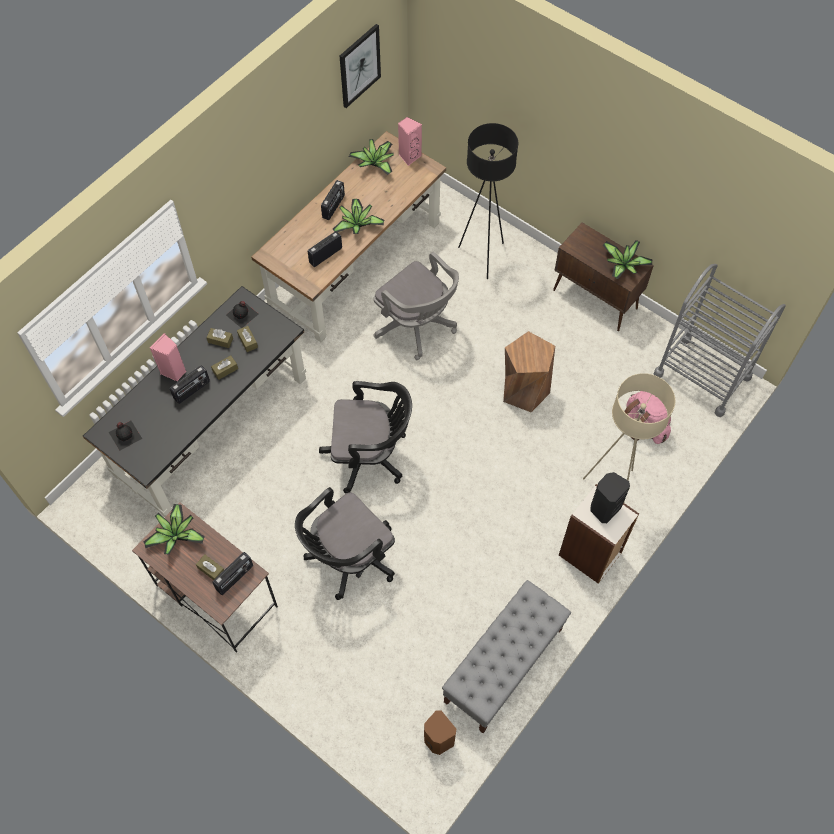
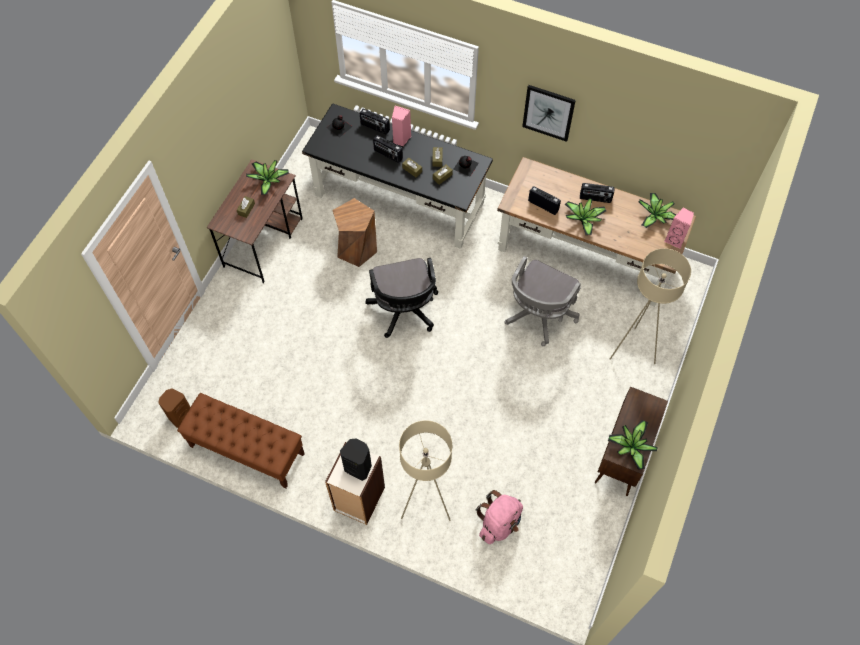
camera: 75 degrees right, 0 degrees up
(235, 578) = (243, 225): radio -> radio (375, 127)
(348, 559) = (311, 319): black office chair -> none
(359, 65) = (695, 141): picture -> picture (548, 112)
(483, 257) = (632, 350): black floor lamp -> beige floor lamp
(503, 666) = (246, 450): grey bench -> brown bench
(524, 390) = (503, 414): brown stool -> brown stool (356, 249)
(702, 375) = (572, 569): grey cart -> none

